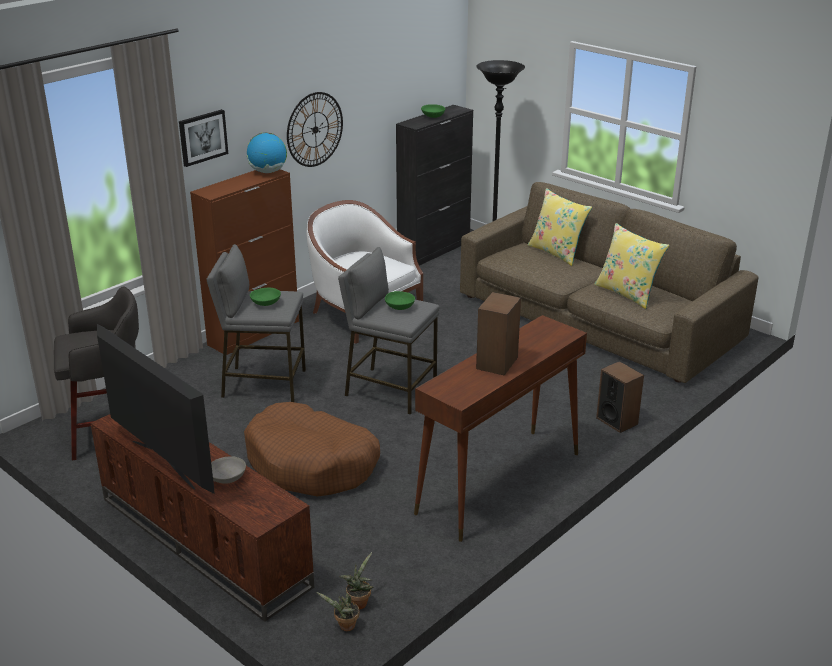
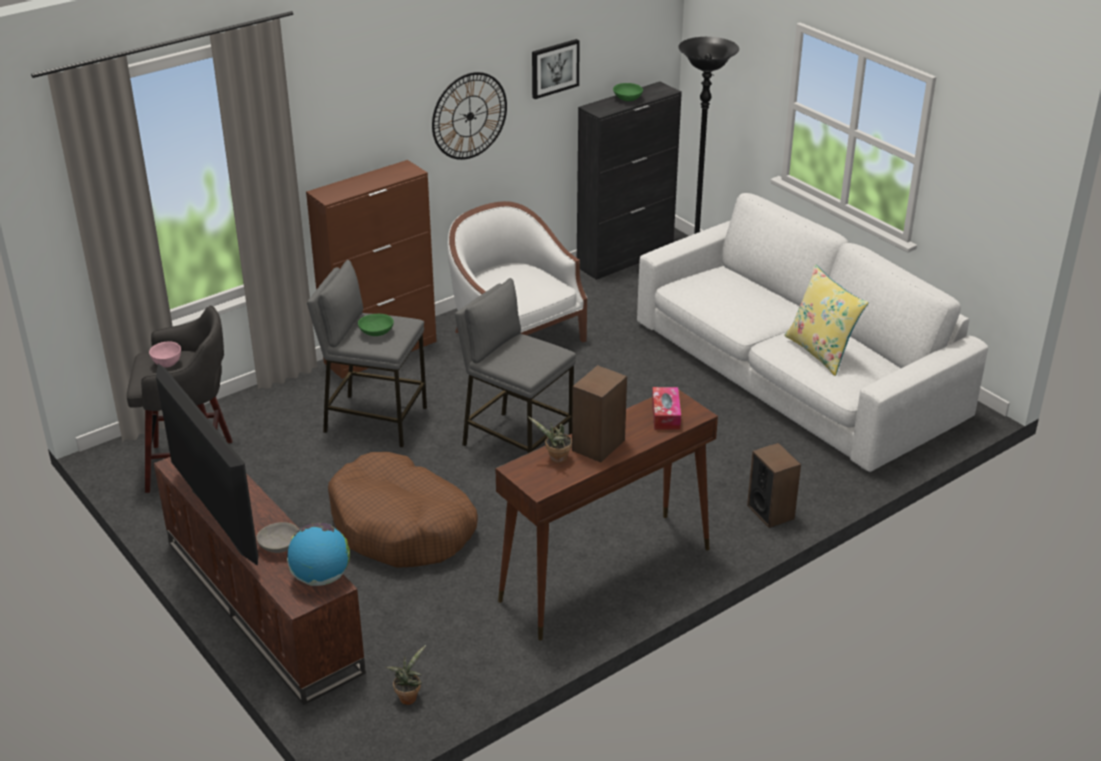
camera: 10 degrees right, 5 degrees up
(87, 340) = (167, 363): none -> pink bowl
(202, 137) = (324, 129): picture -> picture (554, 68)
(268, 172) = (402, 169): globe -> globe (321, 577)
(345, 627) = (385, 722): potted plant -> potted plant (556, 459)
(399, 307) = (526, 353): green bowl -> none
(544, 335) = (666, 415): none -> tissue box
(557, 252) = (757, 285): yellow pillow -> none
(597, 318) = (795, 371): brown sofa -> white sofa

